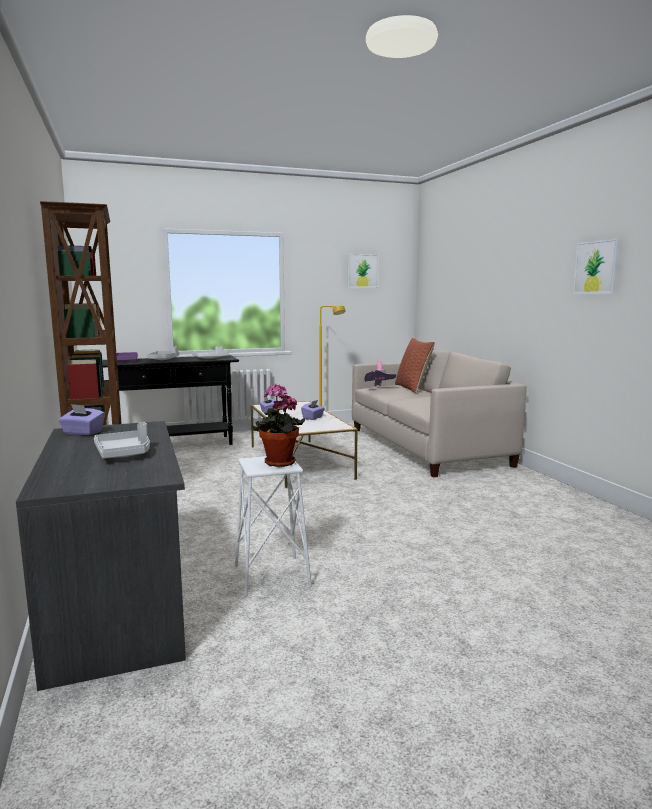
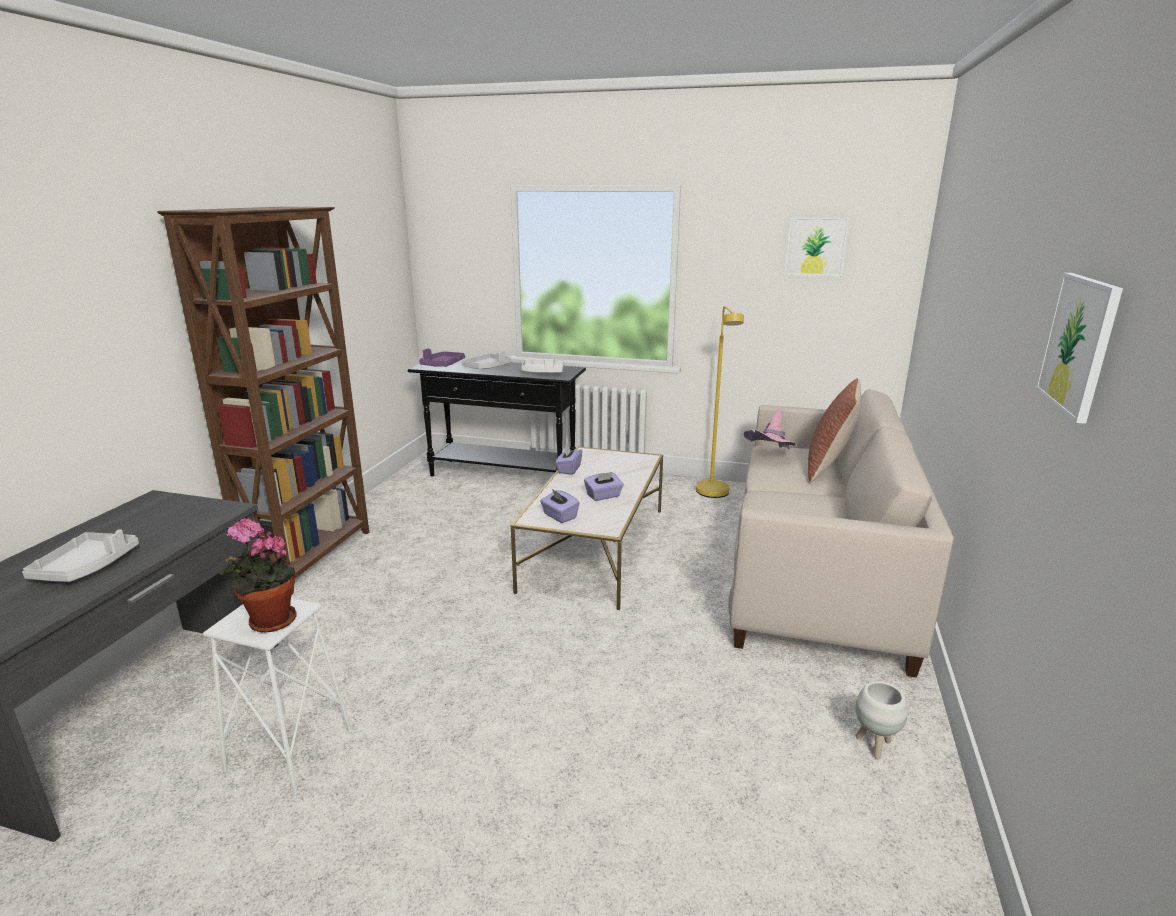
camera: 35 degrees right, 10 degrees up
(82, 432) = (150, 507): purple tissue box -> purple tissue box (559, 516)
(534, 488) = (874, 746): none -> white planter

